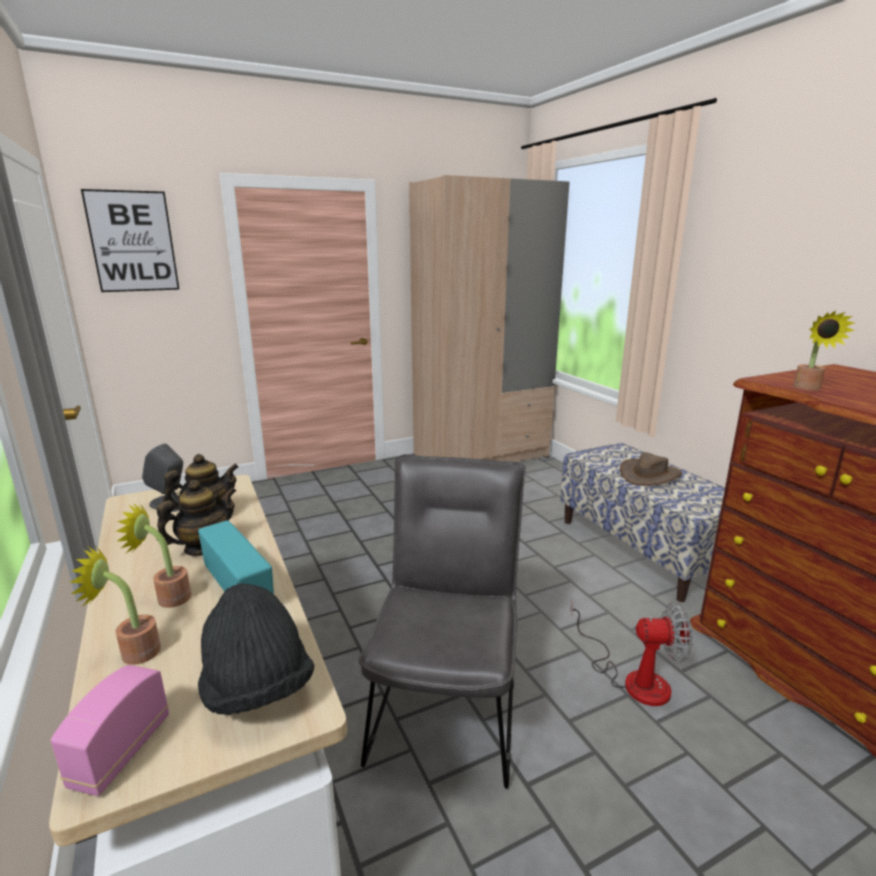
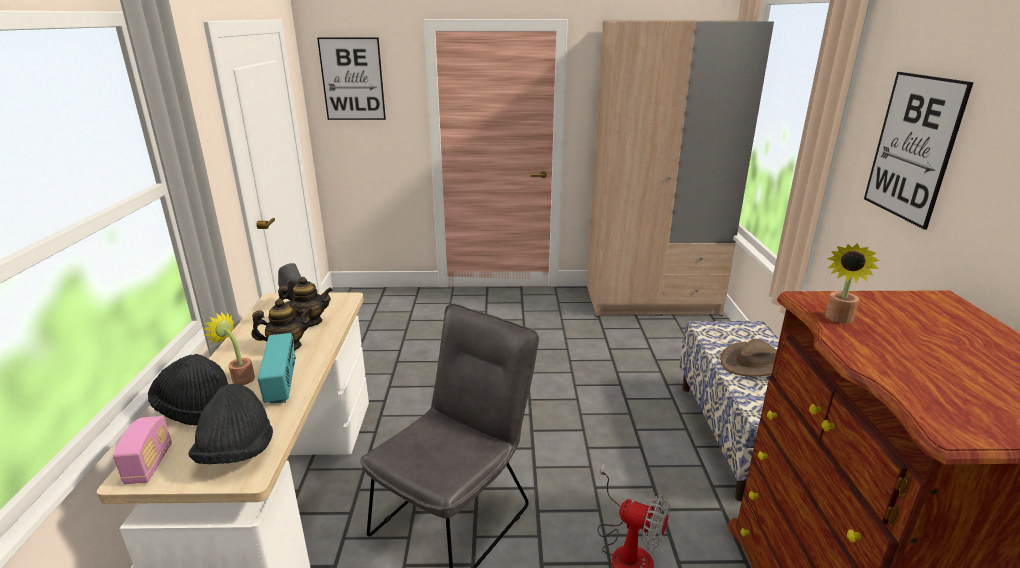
camera: 25 degrees right, 5 degrees up
(121, 751) = (149, 464): radio -> radio turned 135 degrees clockwise
(133, 652) = (197, 408): potted plant -> black hat
(758, 259) = (913, 148): none -> picture

